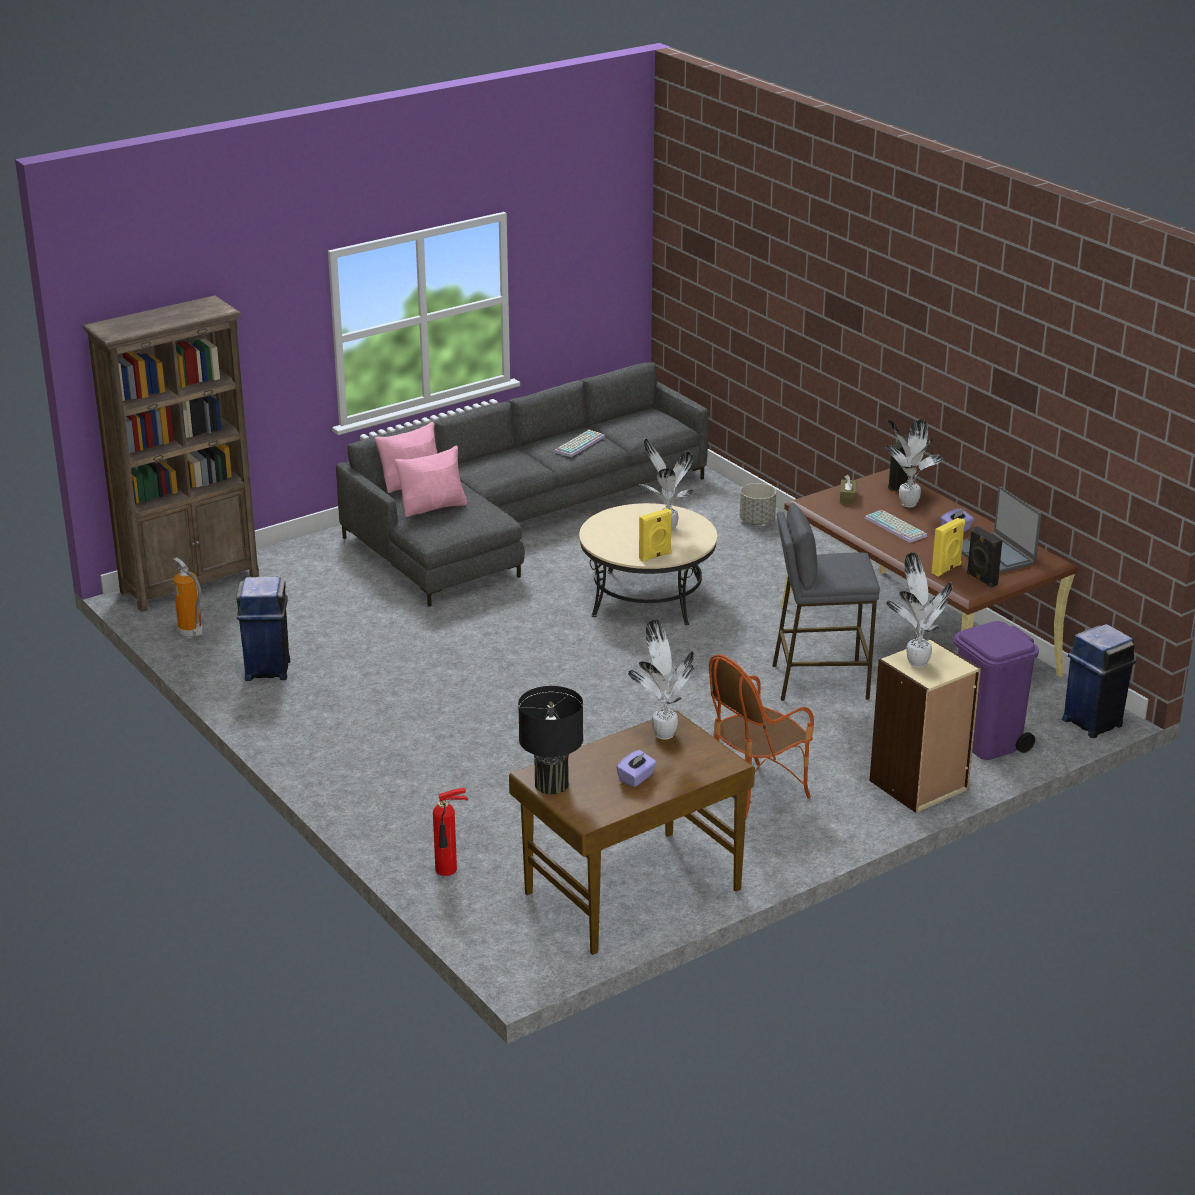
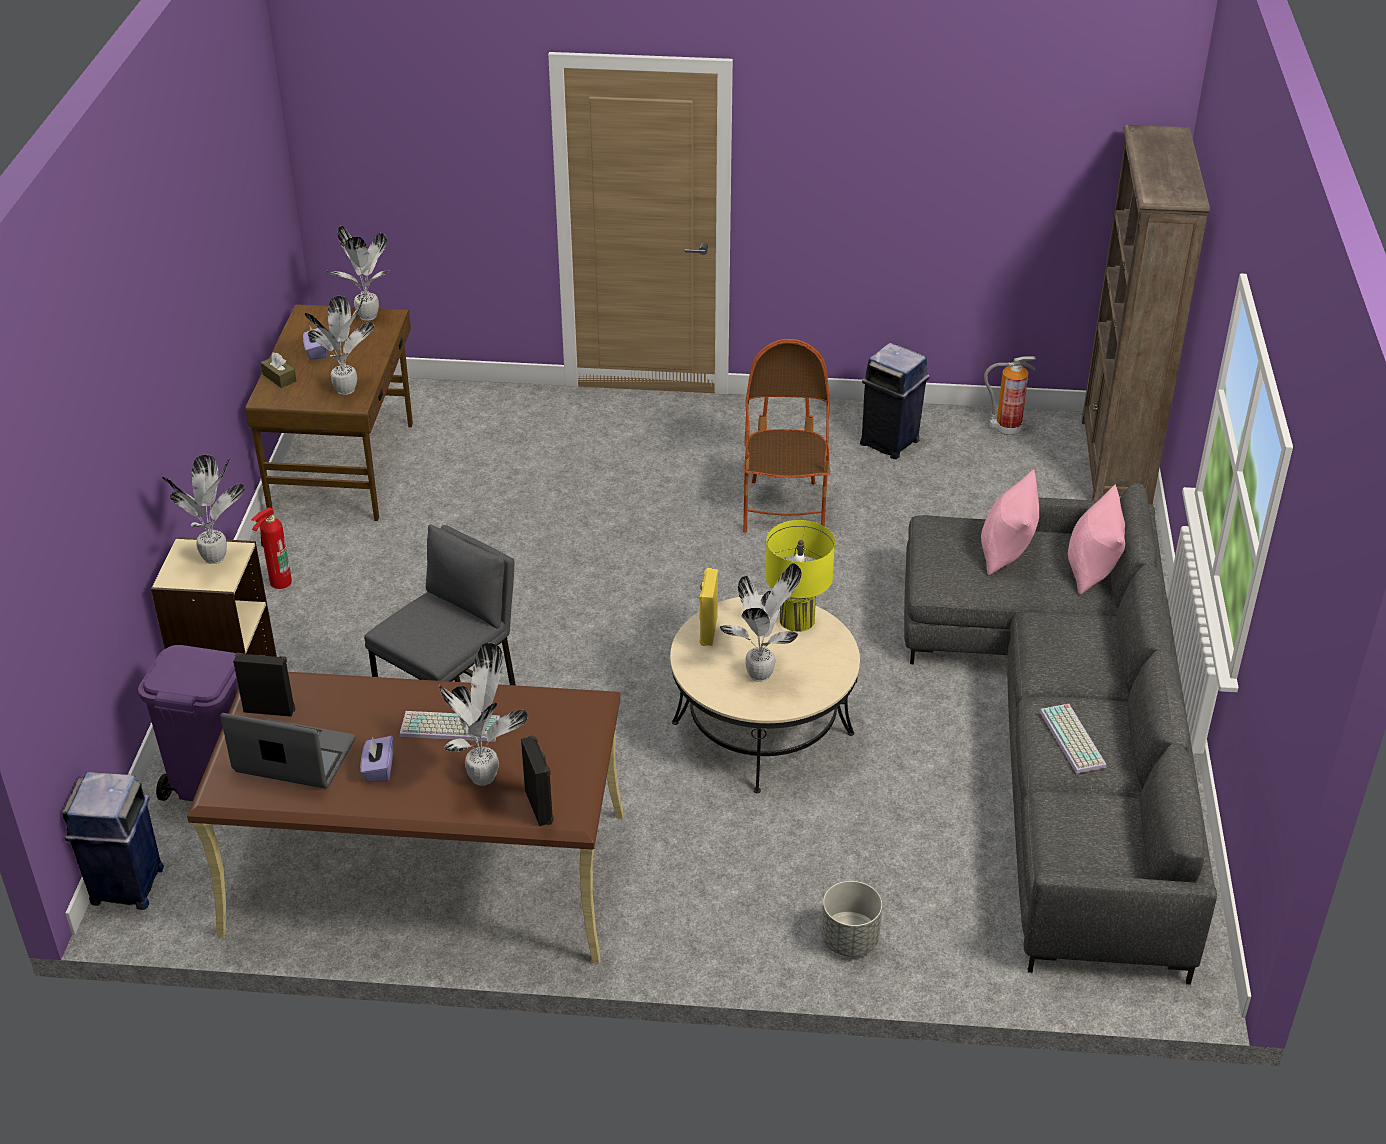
camera: 130 degrees right, 10 degrees up
(448, 870) = (486, 406): fire extinguisher -> fire extinguisher (277, 582)
(551, 784) = (367, 317): black table lamp -> potted plant
(602, 536) = (797, 620): none -> yellow table lamp
(754, 793) = (359, 592): armchair -> armchair (784, 508)
(847, 497) = (562, 739): brown tissue box -> brown tissue box (279, 378)
(947, 569) = (321, 700): yellow speaker -> none

